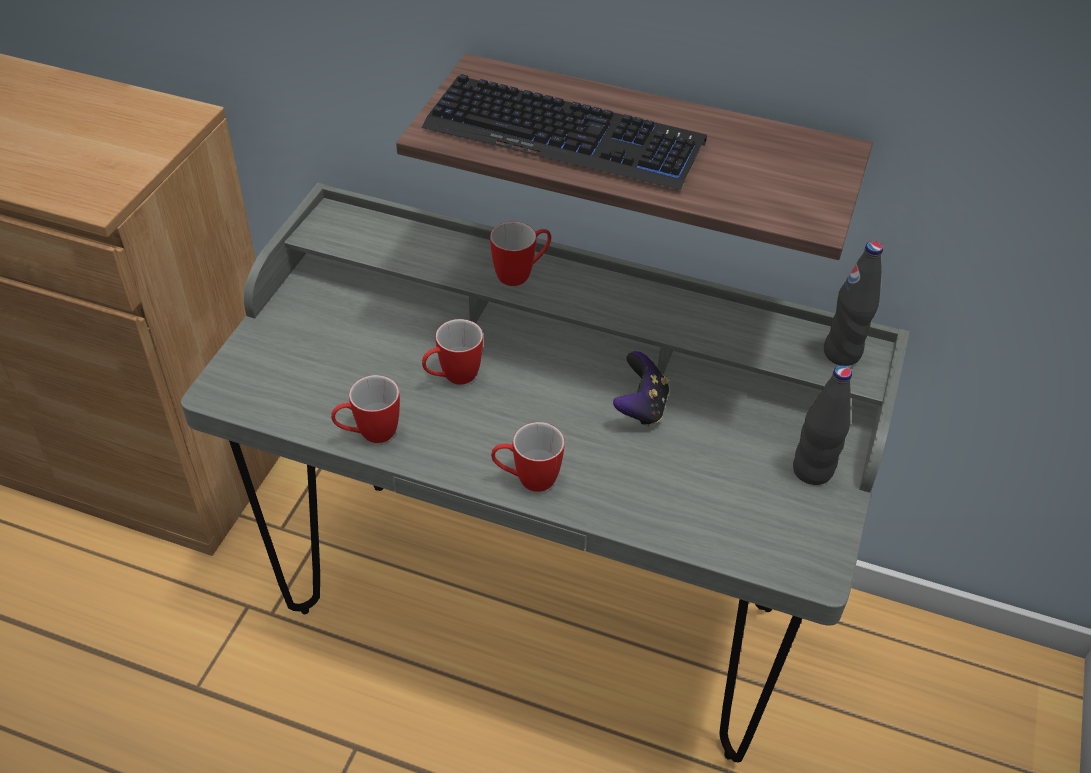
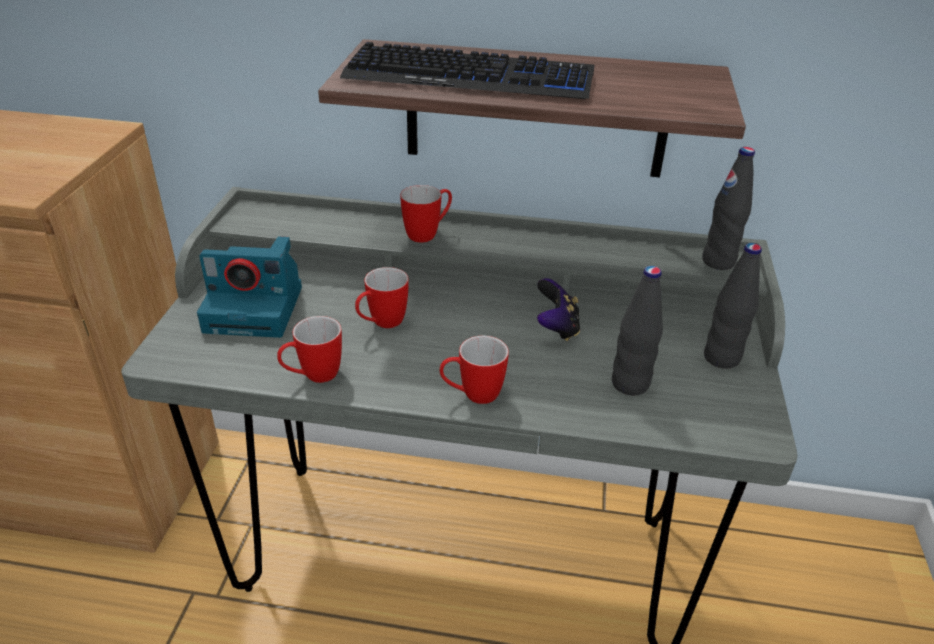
camera: 10 degrees left, 10 degrees down
(325, 341) = (256, 308): none -> camera
(698, 489) = (630, 384): none -> black bottle

